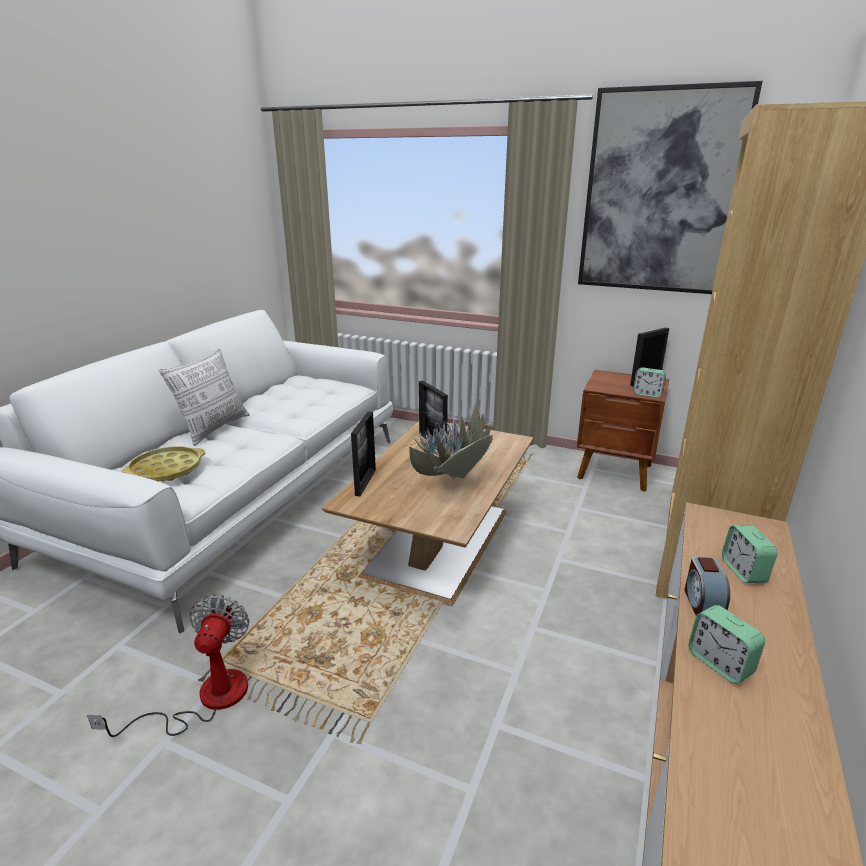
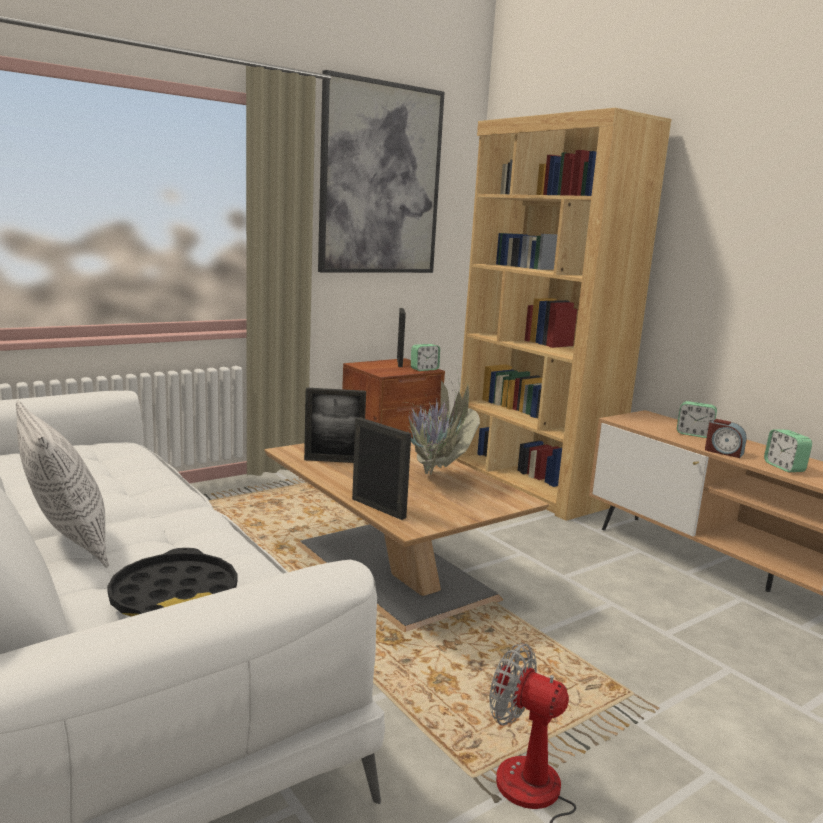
camera: 60 degrees left, 10 degrees down
(166, 470) = (174, 597): yellow tray -> black tray
(720, 663) = (784, 467): alarm clock -> alarm clock turned 75 degrees clockwise

